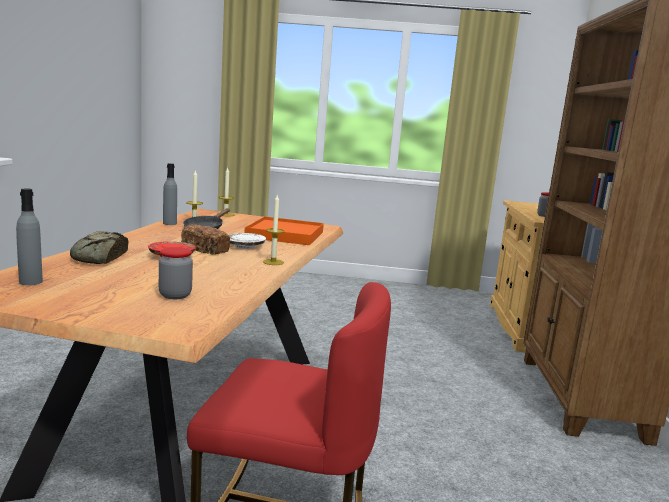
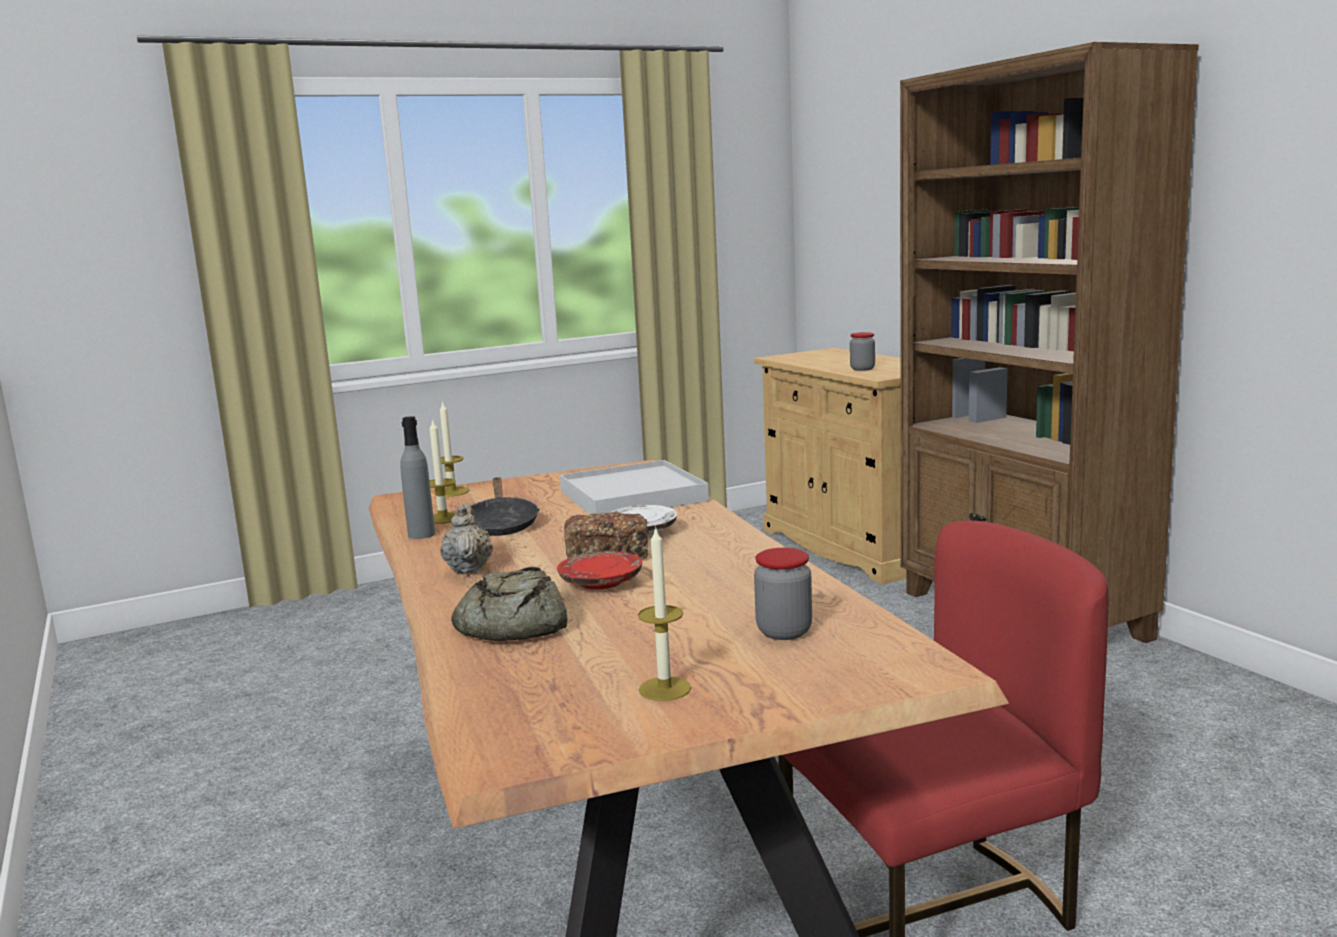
camera: 30 degrees left, 0 degrees up
(30, 282) = (547, 698): grey bottle -> none
(147, 238) = (469, 569): none -> beige teapot
(273, 262) = (743, 541): candle -> candle (664, 689)
(285, 235) = (633, 496): orange tray -> white tray

